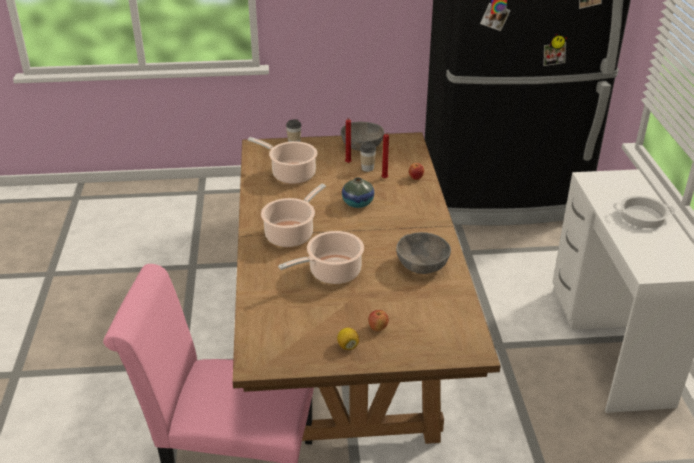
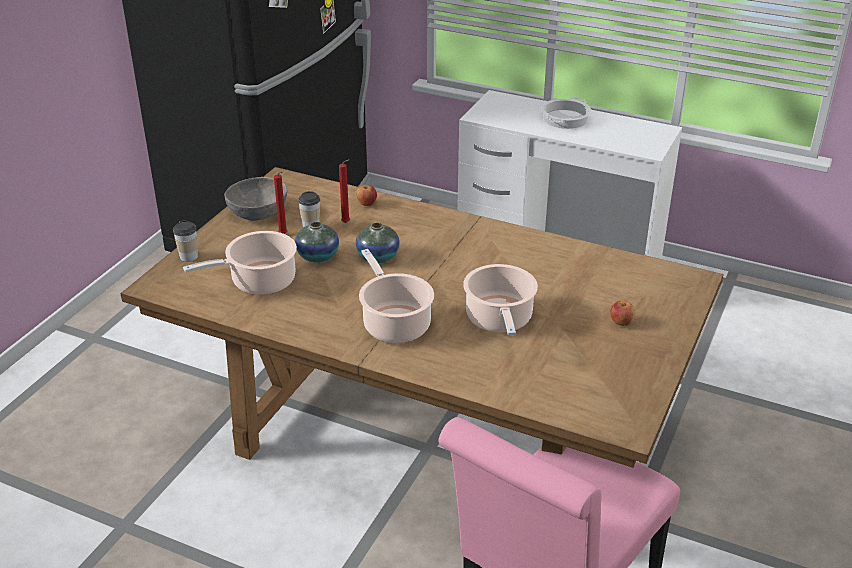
camera: 60 degrees left, 0 degrees up
(337, 182) = (318, 256): none -> vase
(347, 346) = (638, 352): lemon -> none
(422, 265) = (535, 258): grey bowl -> none

